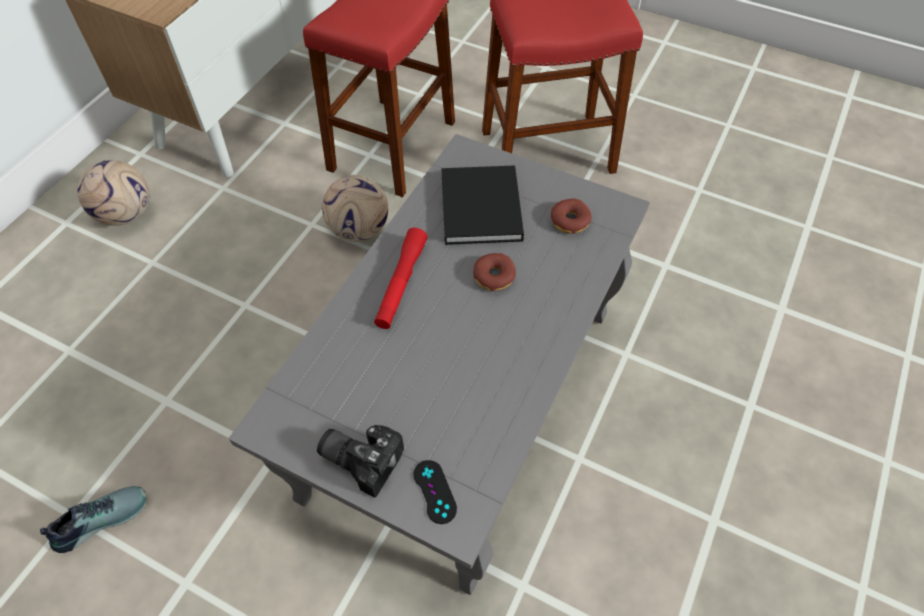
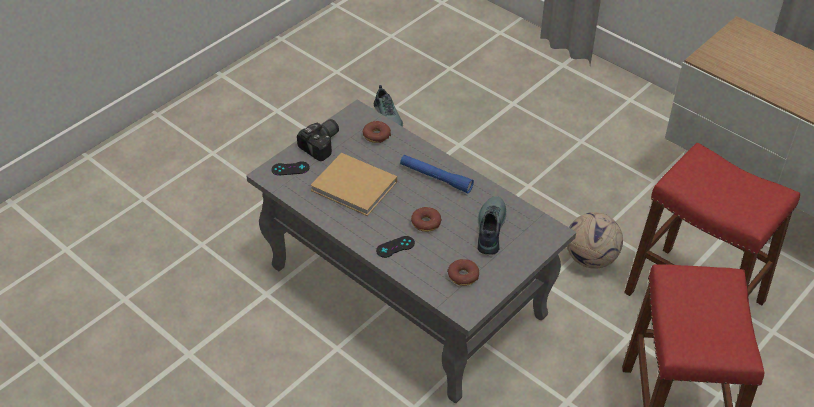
camera: 105 degrees right, 10 degrees down
(127, 214) = (633, 129): football -> none
(322, 382) = (376, 135): none -> donut
(401, 283) = (436, 178): red flashlight -> blue flashlight
(450, 379) = (356, 187): none -> beige book
(481, 210) = (489, 229): black book -> shoe
(551, 300) = (395, 247): none -> black game controller

